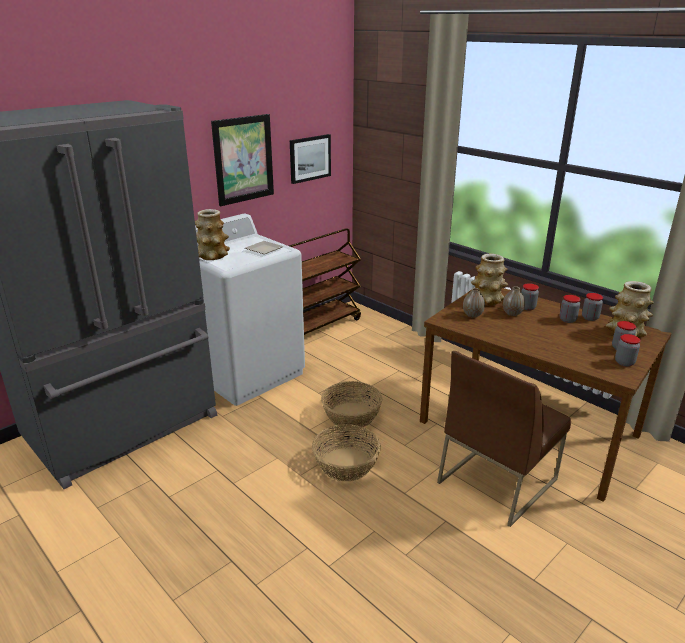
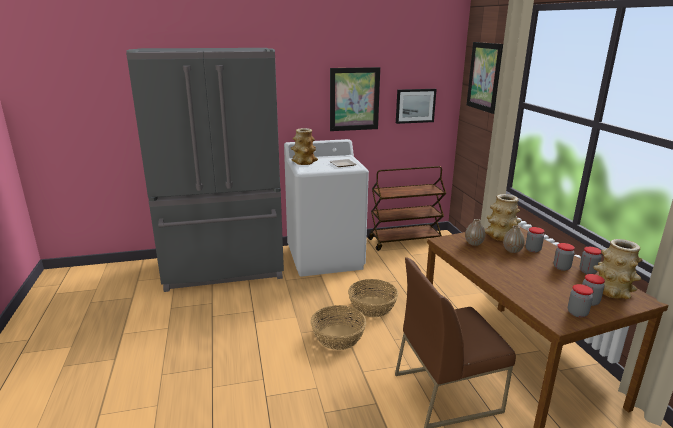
camera: 30 degrees right, 5 degrees down
(391, 116) = (484, 76): none -> picture

